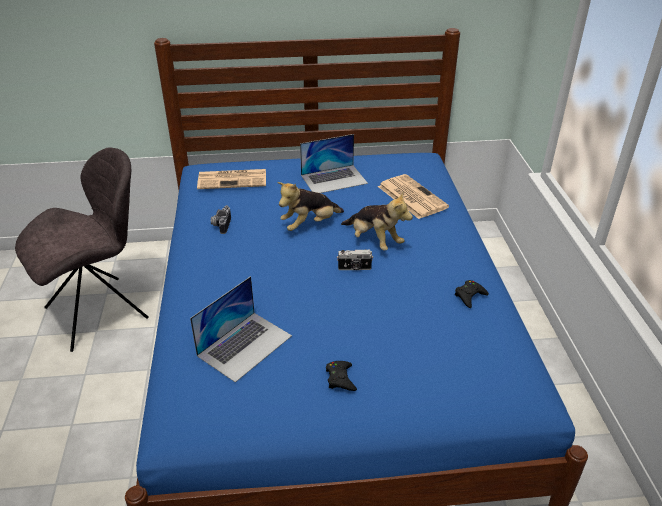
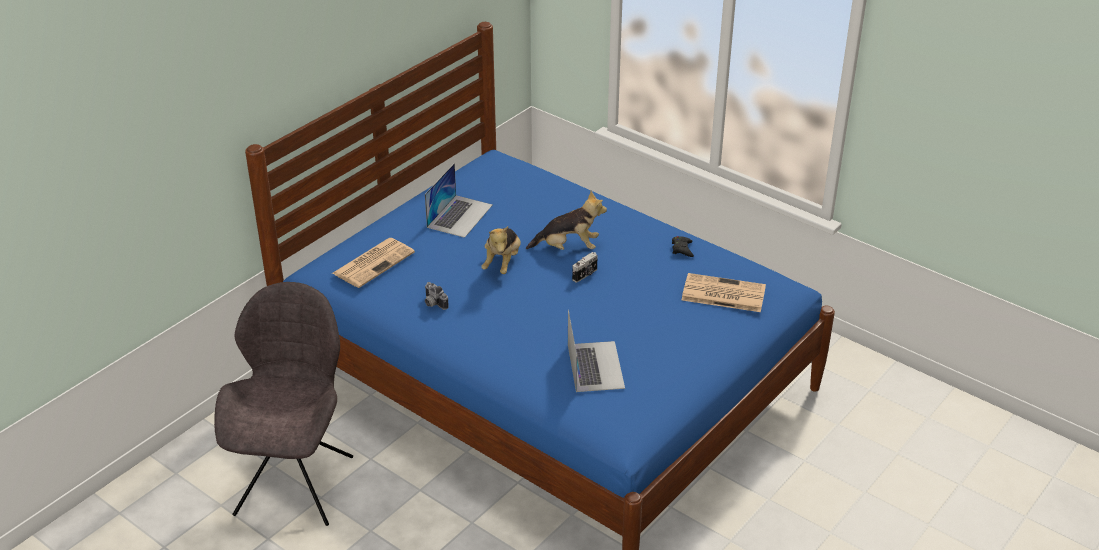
camera: 45 degrees left, 0 degrees up
(340, 378) = (680, 345): black game controller -> none
(411, 196) = (541, 198): newspaper -> newspaper (722, 294)

